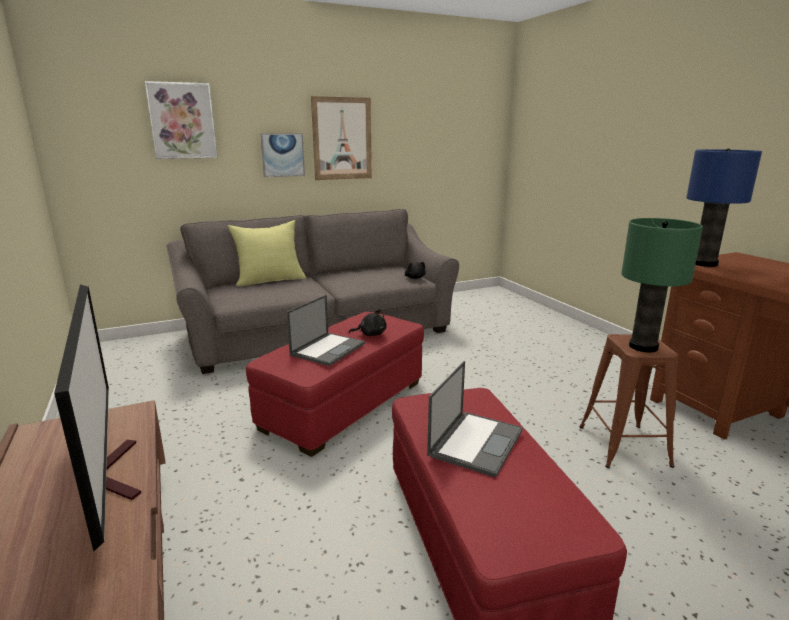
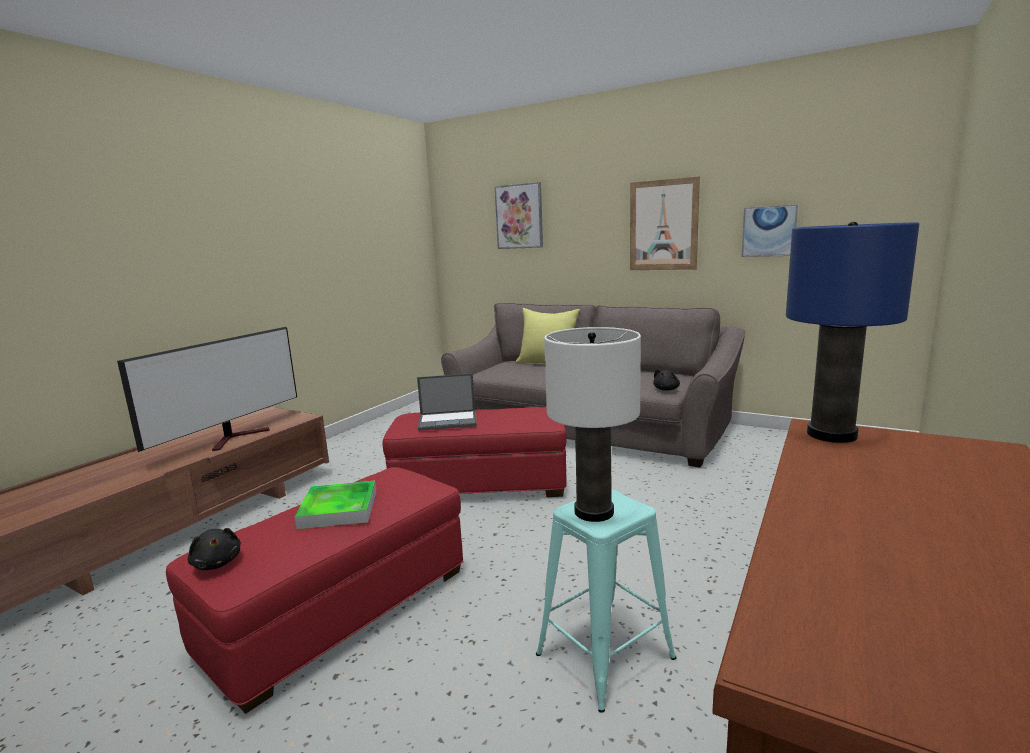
camera: 55 degrees right, 5 degrees down
(282, 155) = (599, 244): picture -> picture (769, 231)
(371, 334) = (499, 421): black plush toy -> black plush toy (217, 563)
(476, 442) = (339, 509): laptop -> tray
(623, 446) = (605, 656): brown stool -> turquoise stool
(643, 346) = (594, 512): green table lamp -> white table lamp

